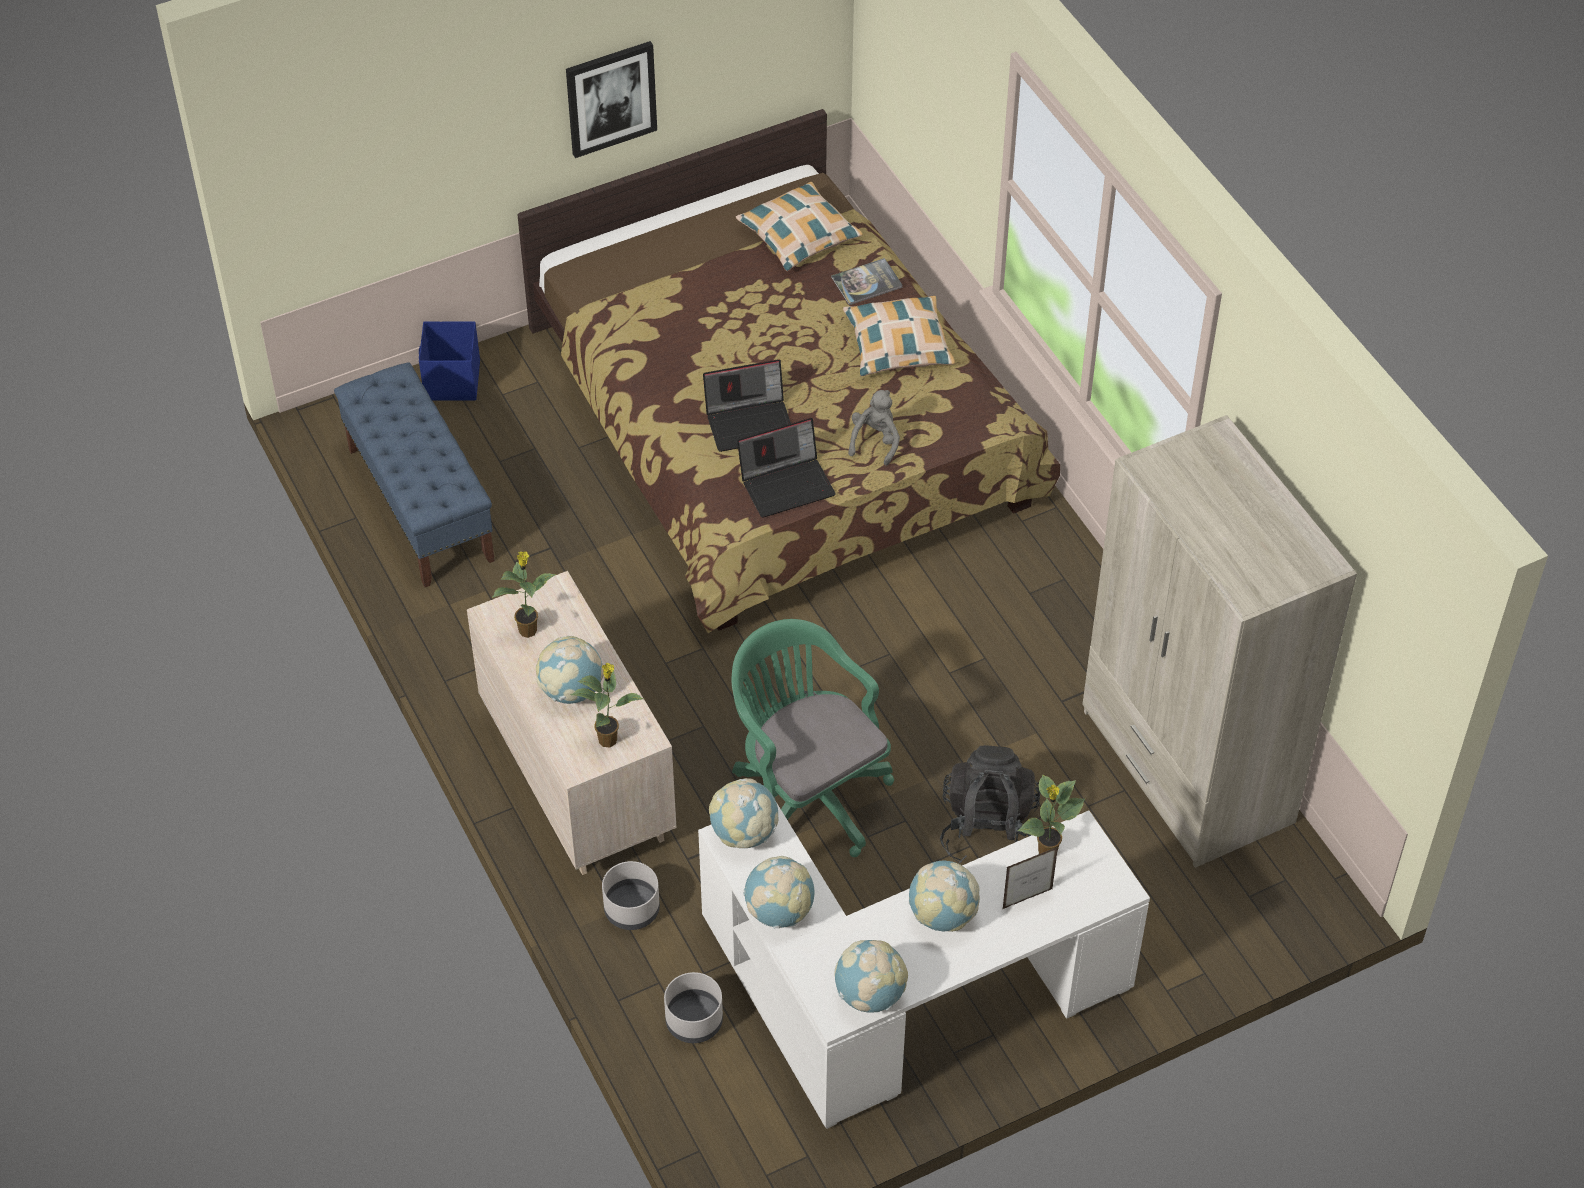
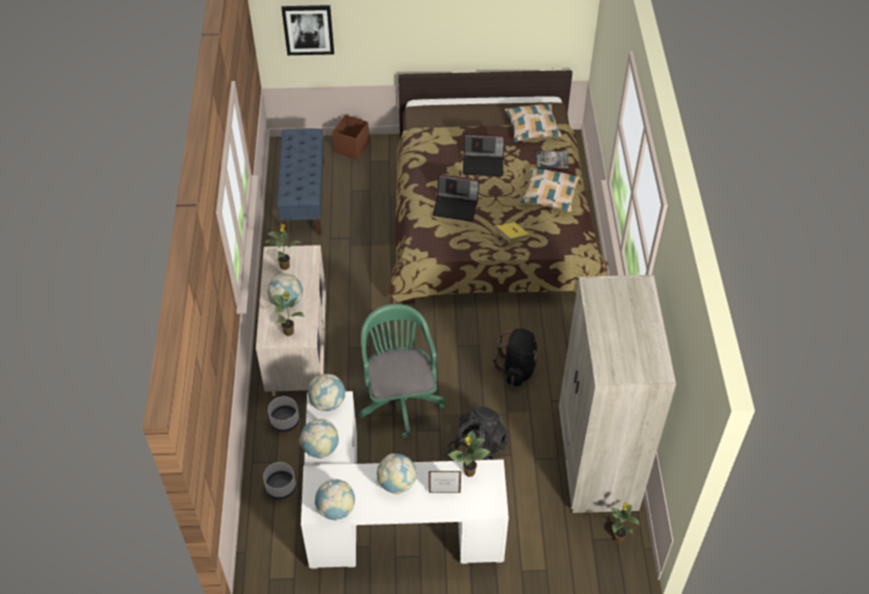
camera: 25 degrees right, 0 degrees up
(452, 382) = (351, 148): blue storage box -> brown storage box
(611, 98) = (455, 29): picture -> picture (308, 29)
(787, 484) = (456, 242): laptop -> laptop (483, 164)
(875, 441) = (511, 236): grey plush toy -> yellow book
(977, 669) = (518, 369): none -> black backpack
(1287, 877) = (618, 537): none -> potted plant

